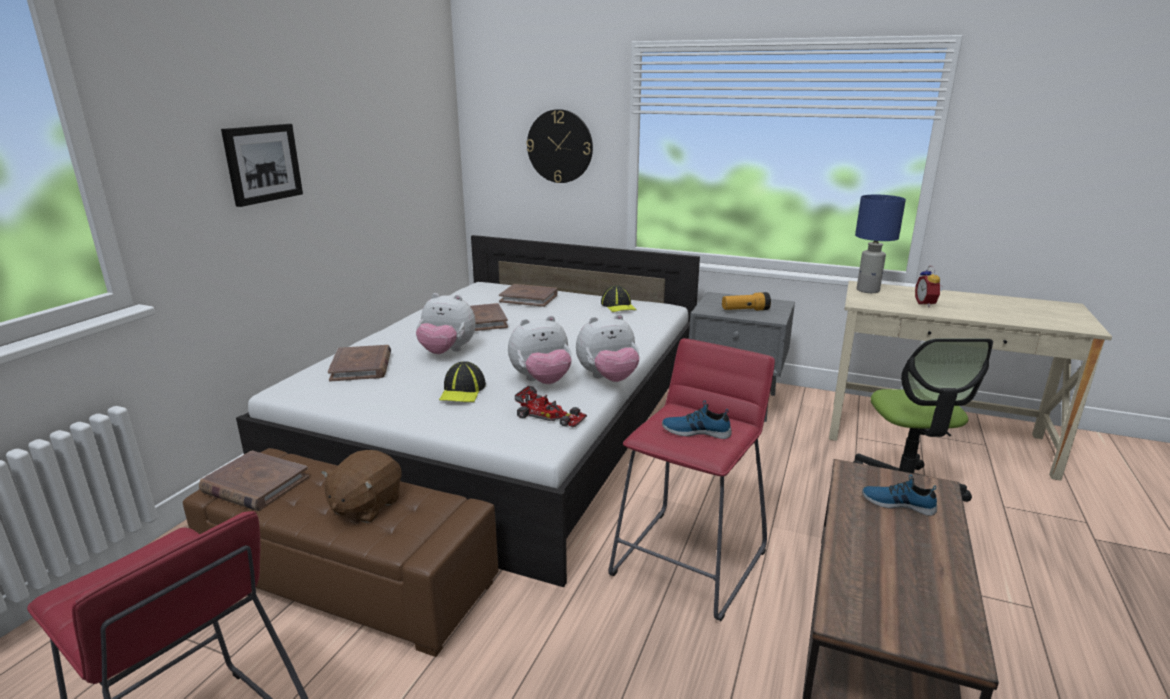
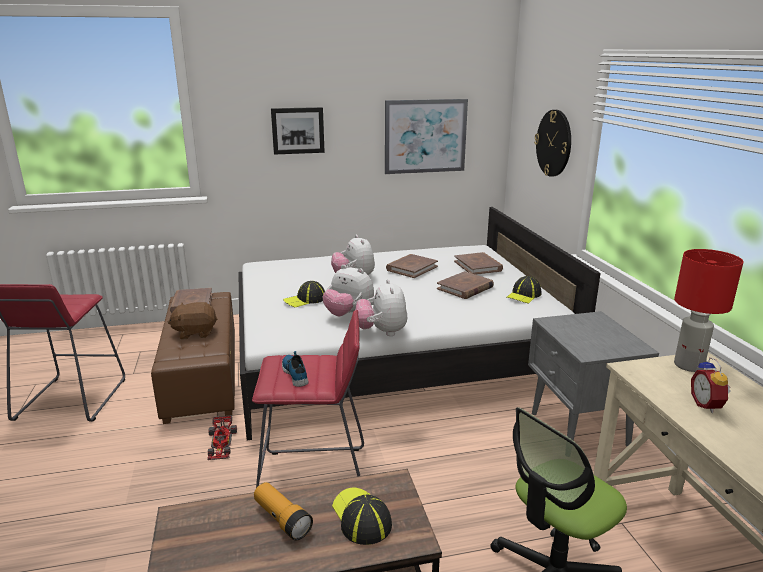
camera: 55 degrees right, 0 degrees up
(361, 366) = (303, 268): brown book -> brown book (465, 288)
(397, 157) = (425, 136): none -> picture
(550, 415) = (302, 332): toy car -> toy car (221, 443)
(608, 379) = (382, 332): plush toy -> plush toy turned 45 degrees clockwise
(745, 310) = (583, 337): flashlight -> flashlight (282, 519)
(868, 290) = (689, 366): blue table lamp -> red table lamp
(898, 503) = (361, 518): shoe -> cap
(926, 304) = (707, 405): alarm clock -> alarm clock turned 60 degrees counterclockwise

